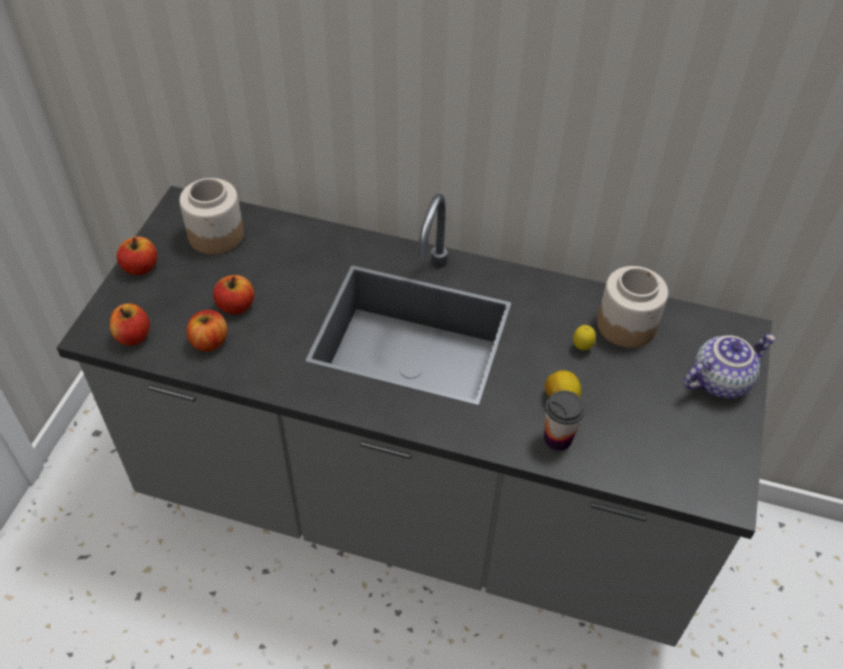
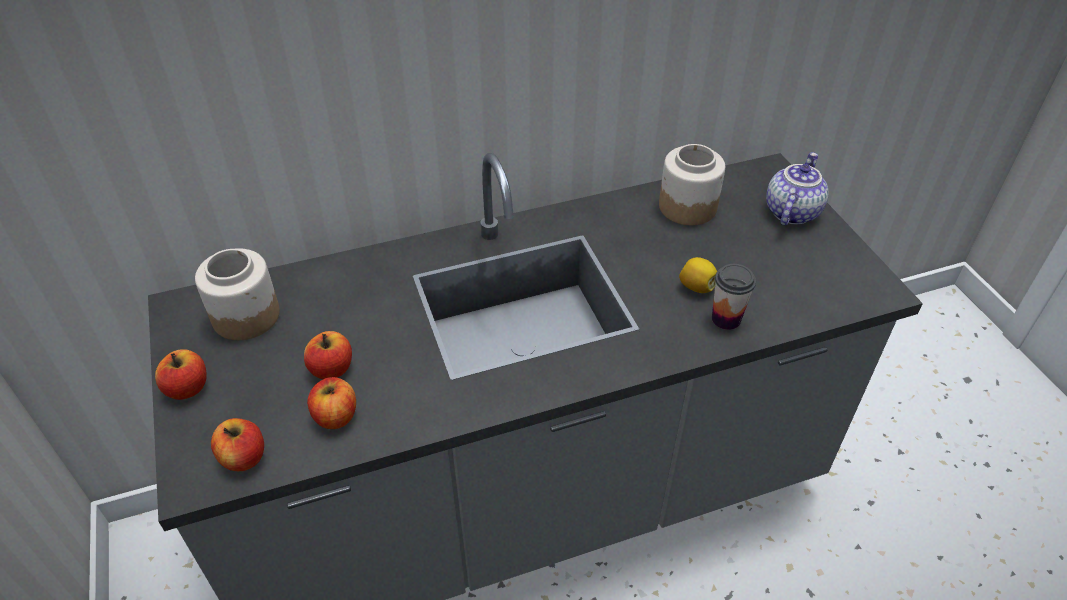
camera: 35 degrees left, 5 degrees down
(582, 348) = (672, 241): lemon -> none

